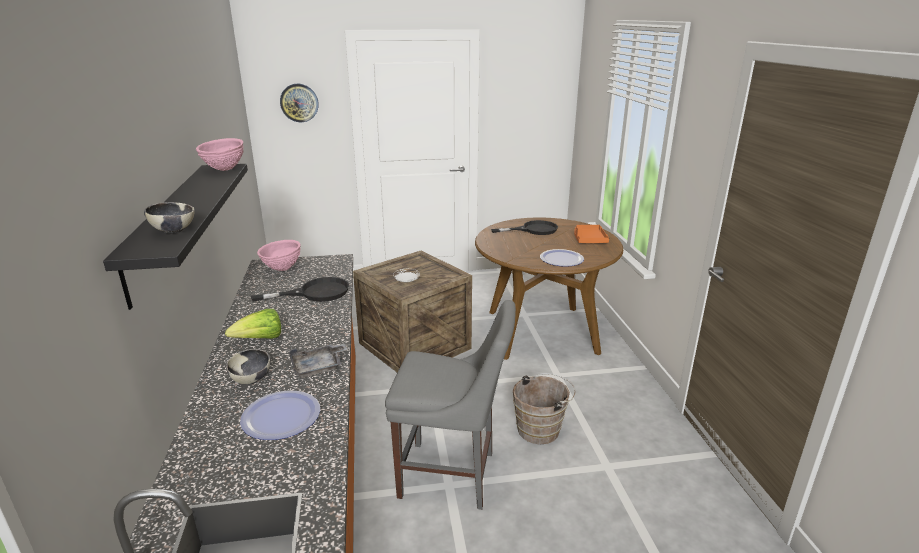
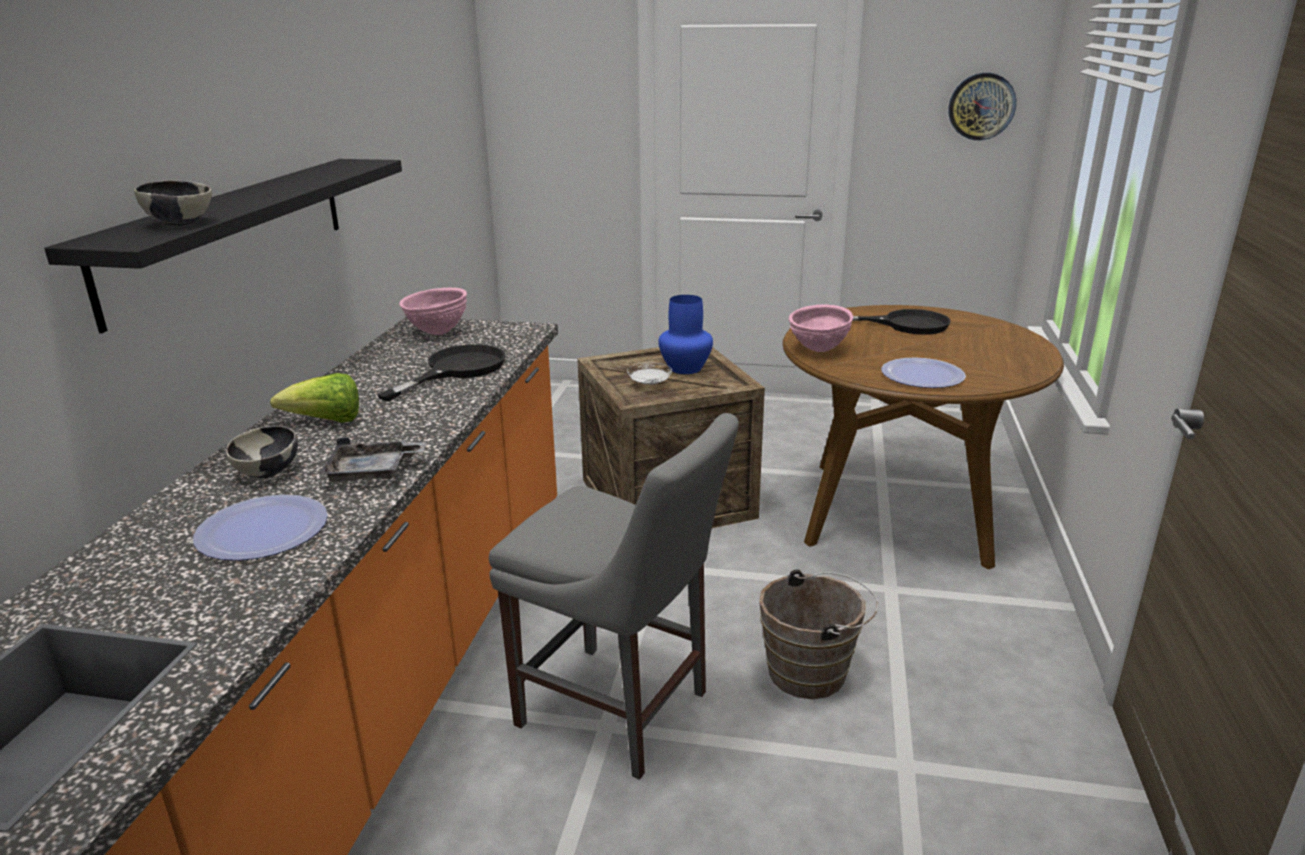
camera: 20 degrees right, 0 degrees up
(224, 170) = (358, 164): pink bowl -> pink bowl (818, 350)
(299, 103) = (560, 90): wall clock -> wall clock (981, 106)
(315, 293) = (456, 370): black frying pan -> black frying pan turned 60 degrees counterclockwise
(420, 269) = (684, 368): none -> blue vase
(589, 239) = (999, 350): orange tray -> none

